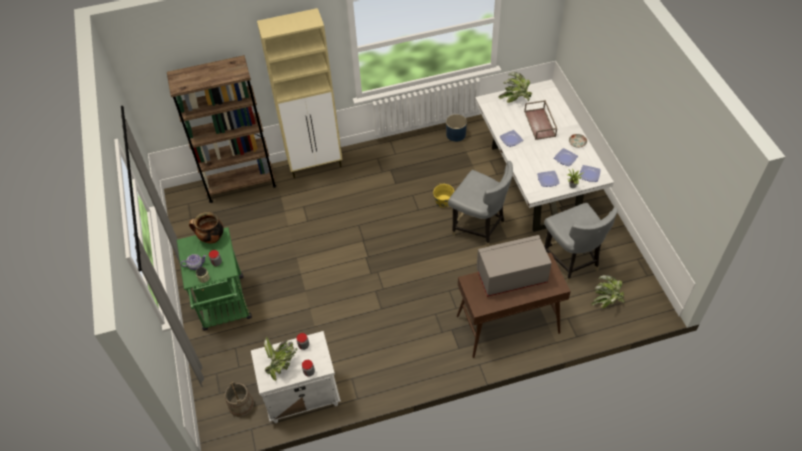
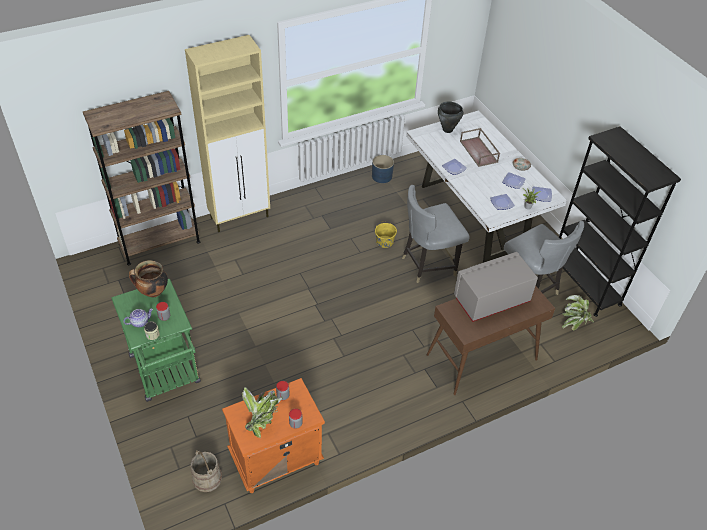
camera: 15 degrees left, 5 degrees down
(301, 396) = (275, 460): white nightstand -> orange nightstand
(479, 228) = (428, 264): grey chair -> grey chair turned 135 degrees clockwise
(515, 98) = (447, 130): potted plant -> black cooking pot
(627, 263) = (584, 284): none -> black bookcase

